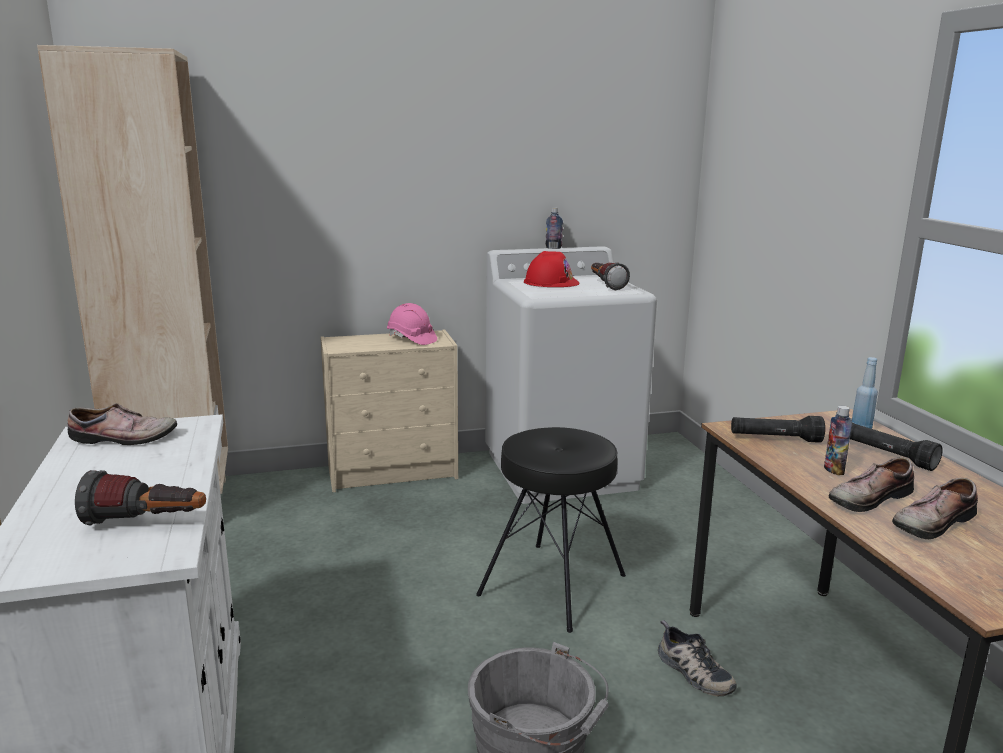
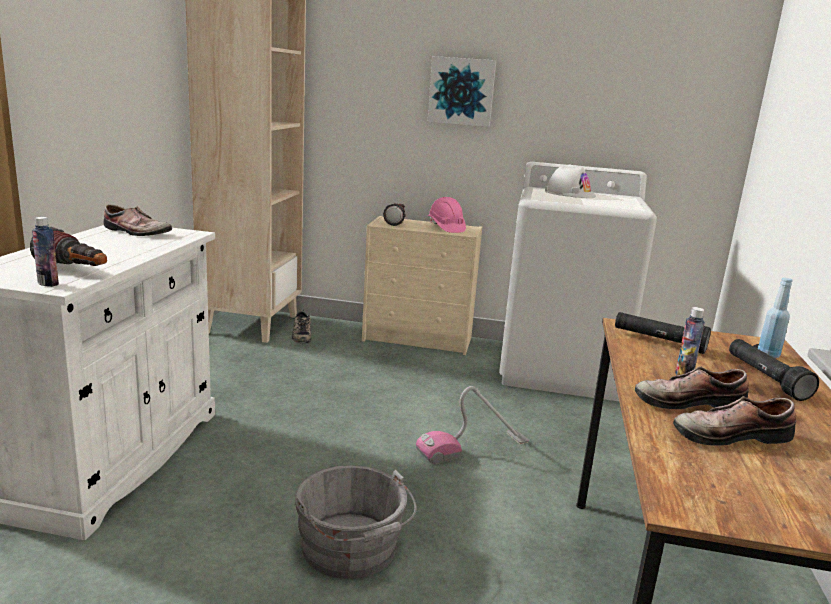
camera: 25 degrees right, 0 degrees up
(403, 179) = (461, 91): none -> picture
(551, 282) = (569, 193): red hard hat -> white hard hat
(553, 248) = (589, 166): bottle -> bottle (48, 283)
(553, 585) = (473, 447): black stool -> vacuum cleaner
(605, 285) = (617, 201): flashlight -> flashlight (396, 222)
(692, 672) = (535, 547): shoe -> shoe (300, 334)

